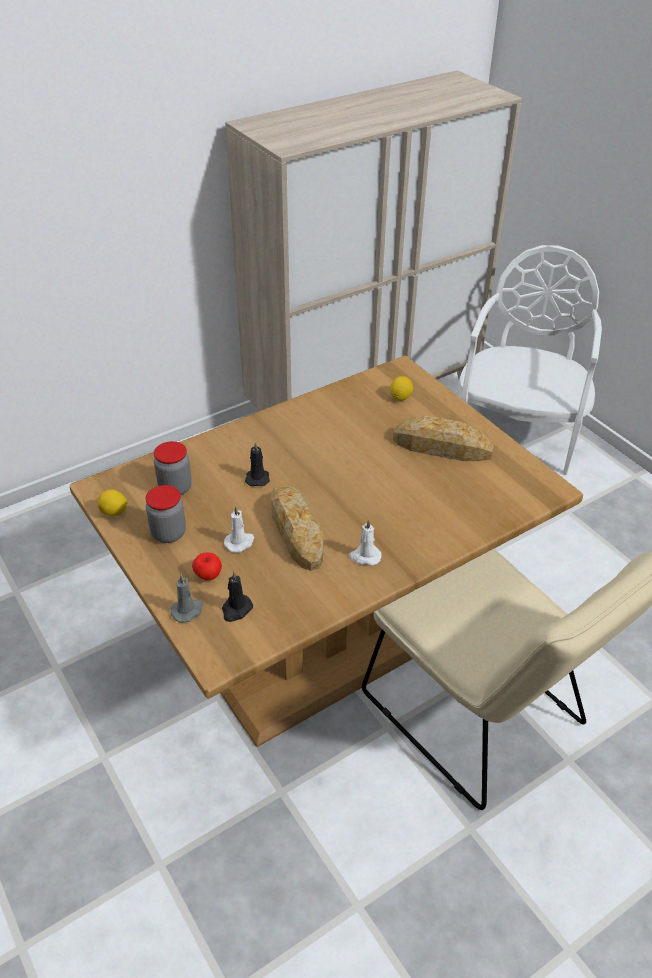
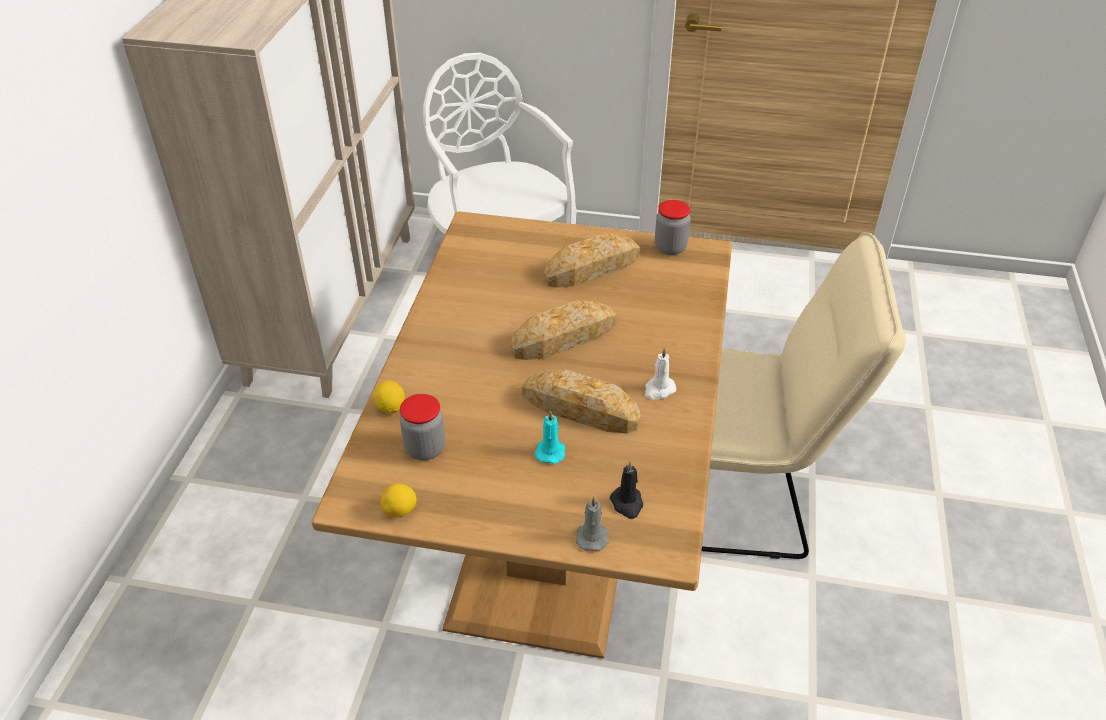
camera: 45 degrees left, 0 degrees up
(168, 533) = (479, 490): jar -> jar (670, 247)
(208, 575) = (565, 496): apple -> none
(240, 542) = (550, 451): white candle -> turquoise candle
(257, 478) = (485, 389): black candle -> none
(353, 479) = (564, 337): none -> bread
(400, 397) = (505, 248): lemon -> lemon (391, 407)

